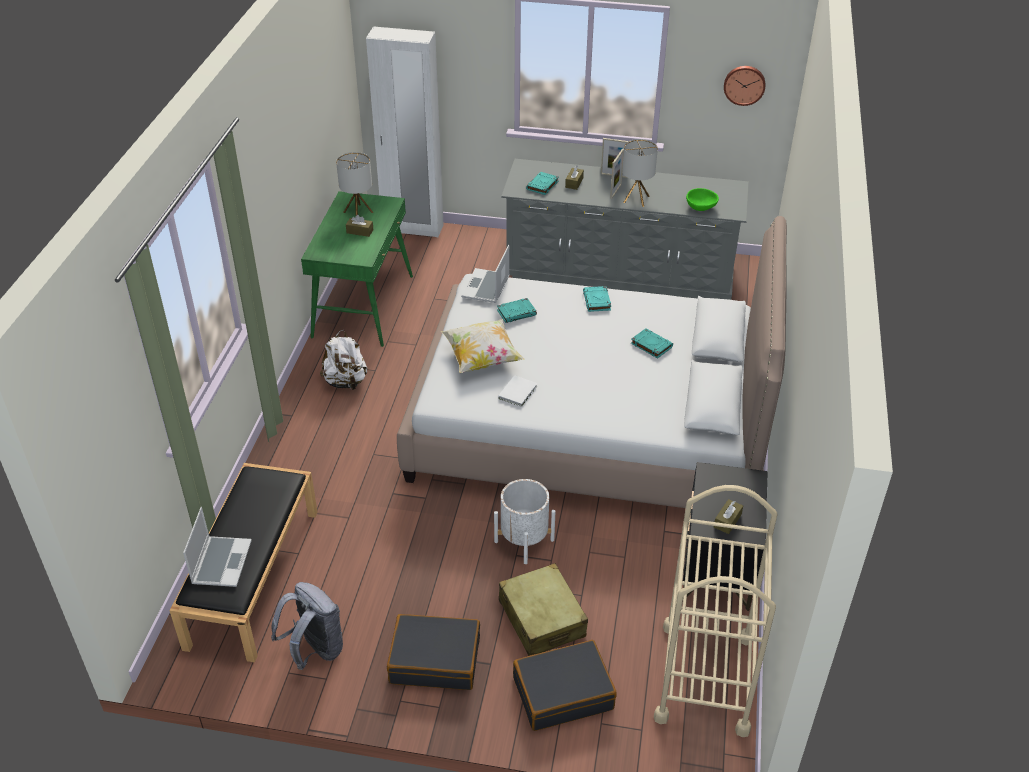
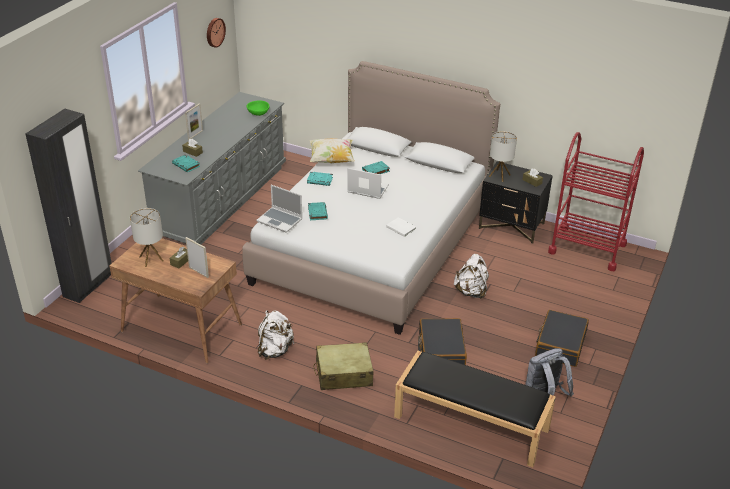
camera: 75 degrees left, 5 degrees down
(221, 562) = (503, 399): laptop -> laptop (367, 189)
(363, 306) = (181, 328): green desk -> brown desk
(412, 228) = (88, 285): white wardrobe -> black wardrobe
(482, 358) = (359, 236): pillow -> pillow (331, 160)
(524, 541) = (471, 291): white planter -> white backpack
(542, 618) = (536, 296): beige suitcase -> beige suitcase (343, 374)
(563, 693) = (591, 299): black suitcase -> black suitcase (441, 351)
(615, 191) = (216, 138): picture frame -> picture frame (198, 272)
(636, 199) = (232, 133): table lamp -> table lamp (499, 175)
(705, 678) = (587, 248): beige cart -> red cart

